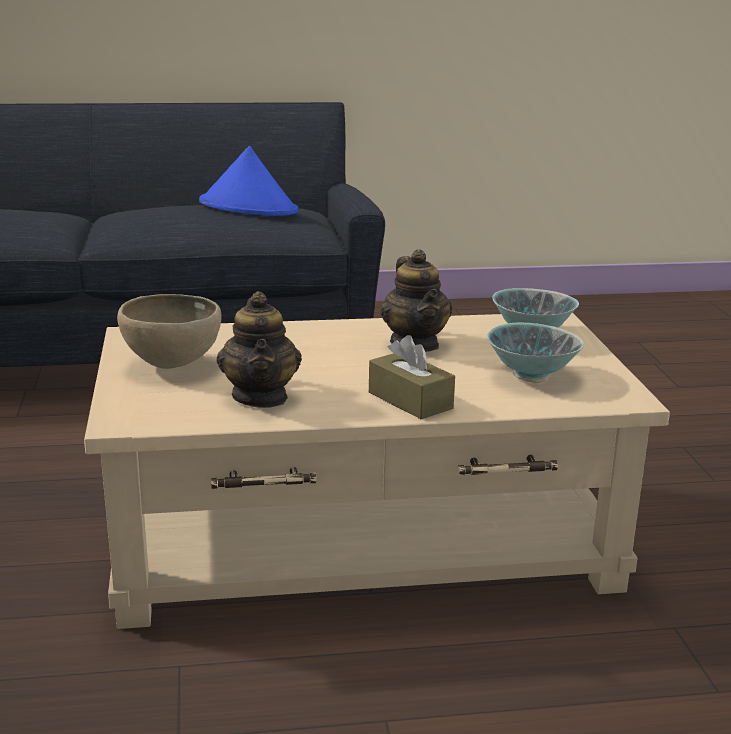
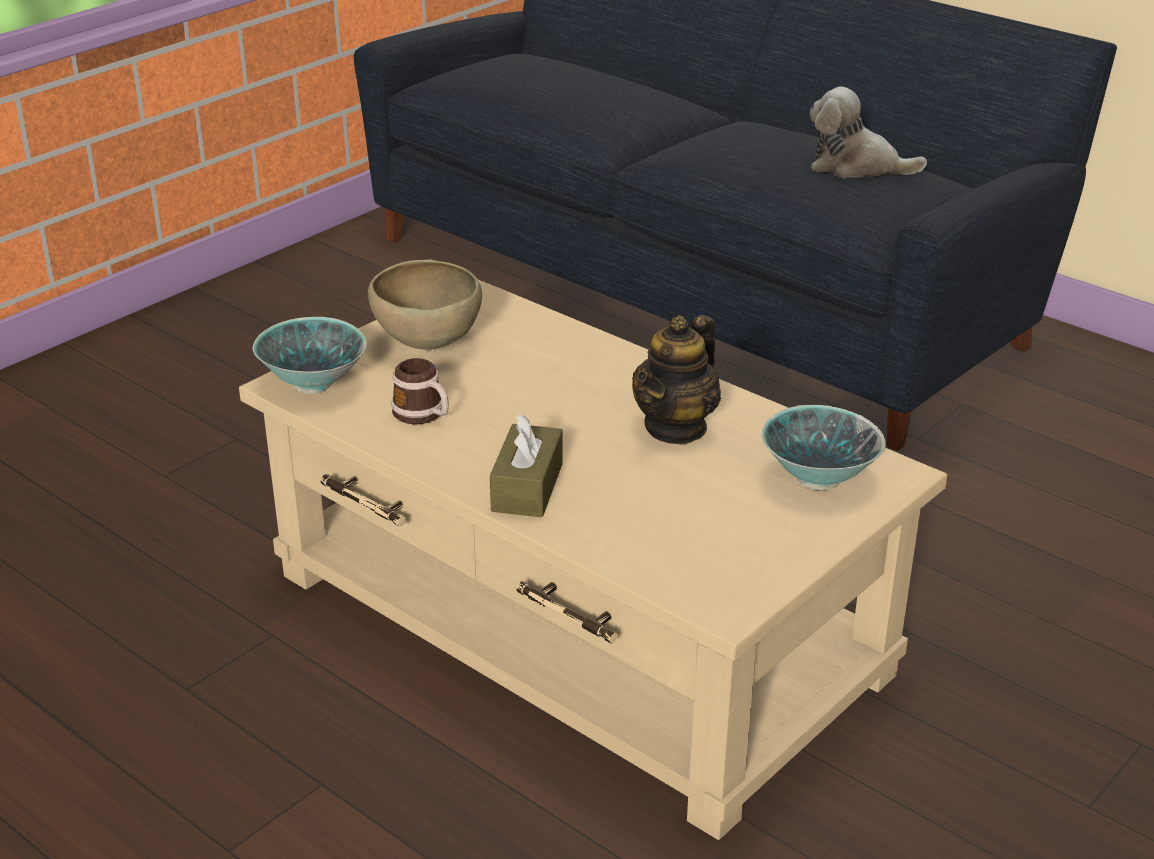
camera: 50 degrees right, 10 degrees up
(249, 207) = (856, 167): blue hat -> plush toy
(261, 397) = (423, 415): teapot -> mug
(531, 377) = (694, 526): bowl -> bowl (312, 384)

